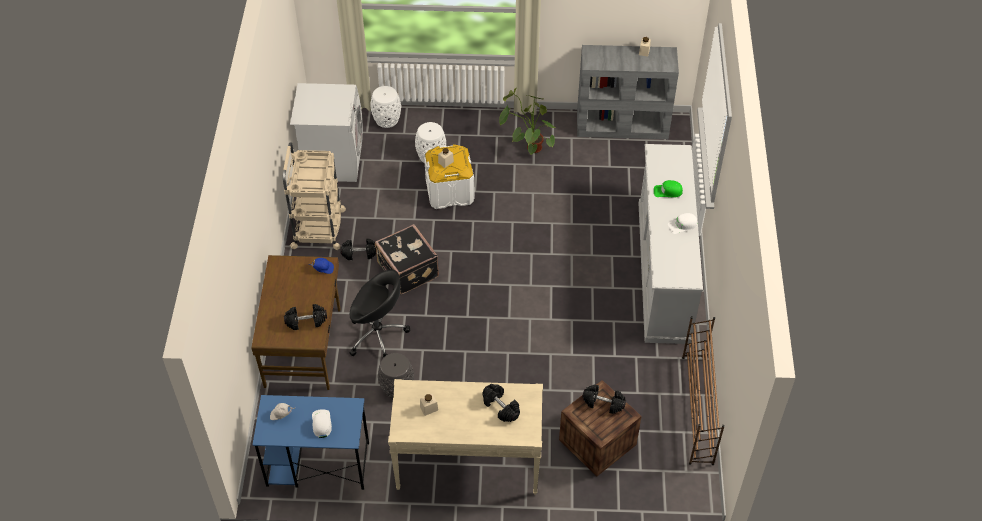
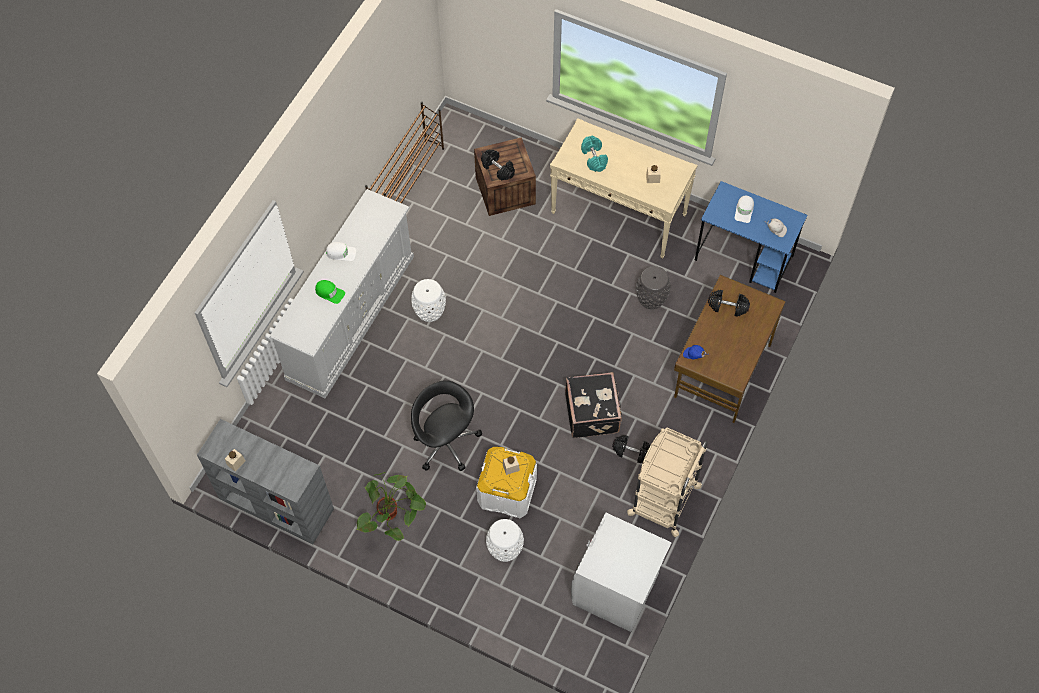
camera: 155 degrees left, 10 degrees up
(379, 335) = (647, 355): black office chair -> black office chair (446, 443)
(387, 120) = (531, 625): white stool -> white stool (429, 311)
(500, 407) = (594, 158): black dumbbell -> turquoise dumbbell

